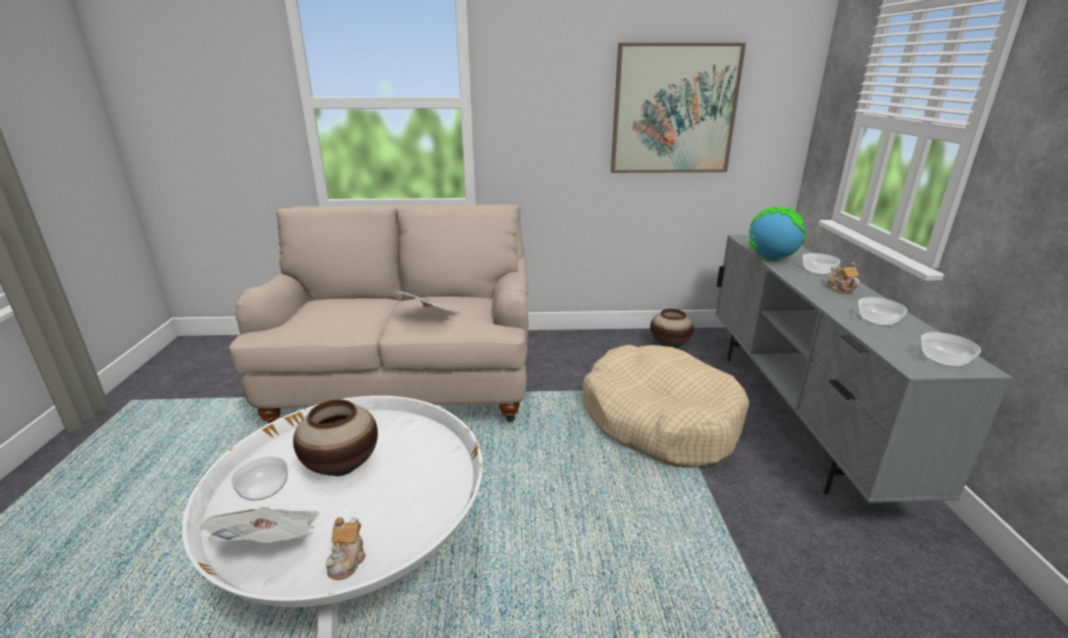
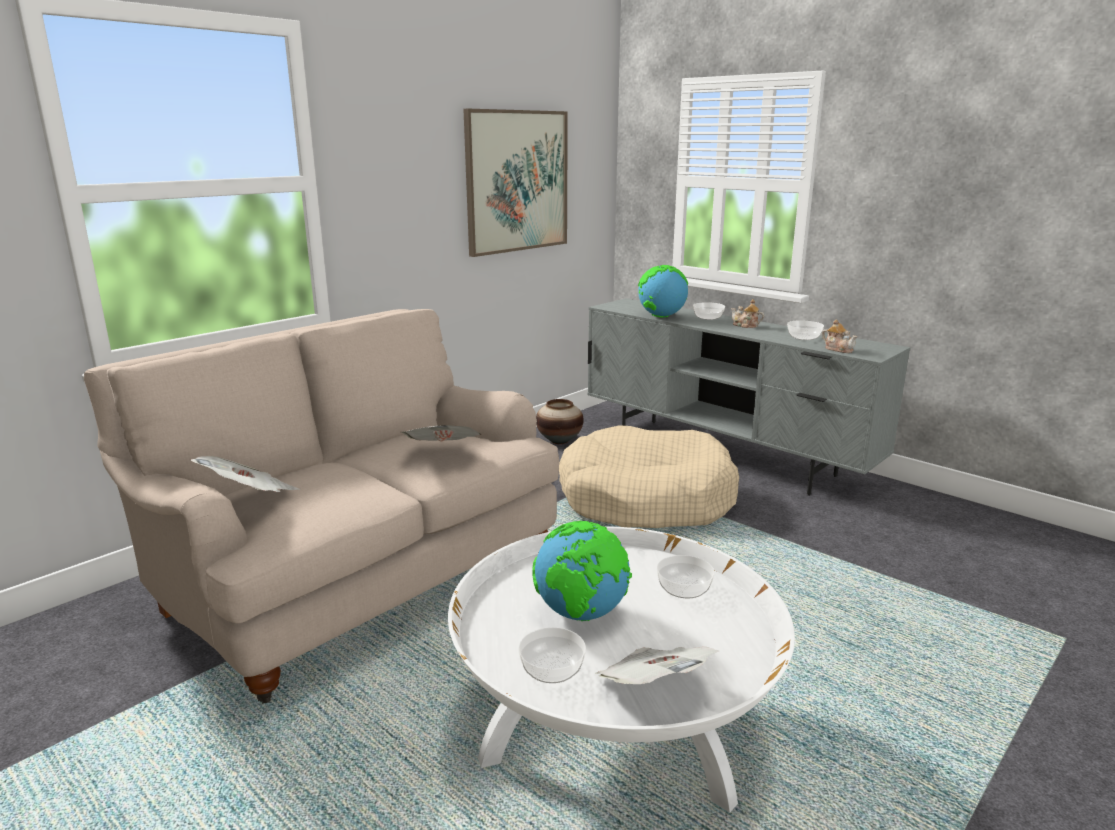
camera: 45 degrees left, 5 degrees down
(304, 304) = (251, 497): none -> newspaper
(342, 466) = (582, 614): vase -> globe
(348, 560) = (731, 655): teapot -> teapot (838, 349)
(945, 360) = (873, 348): bowl -> bowl (684, 588)

